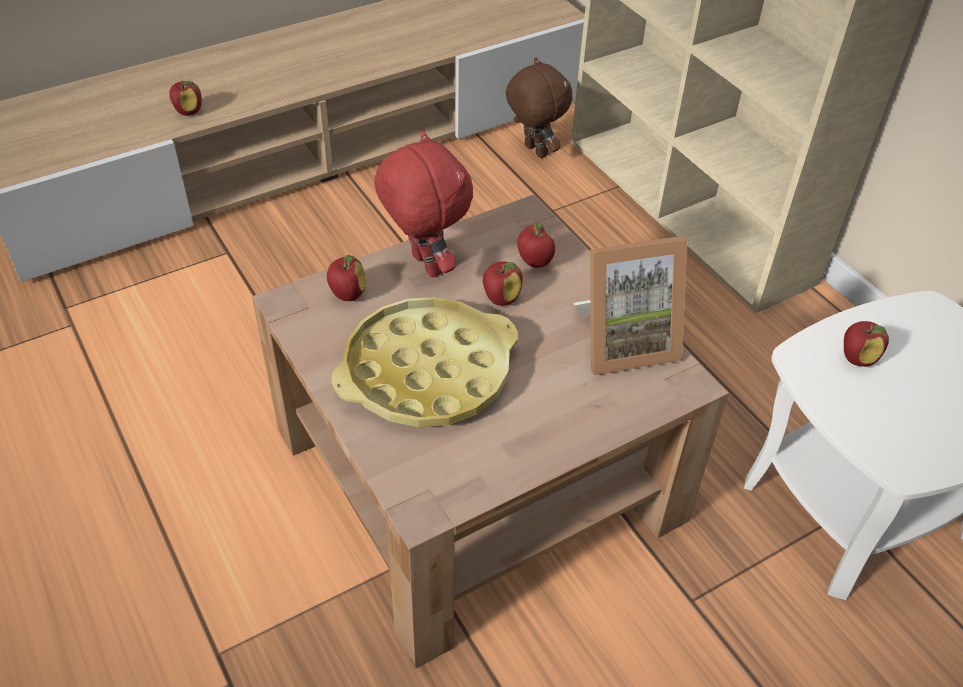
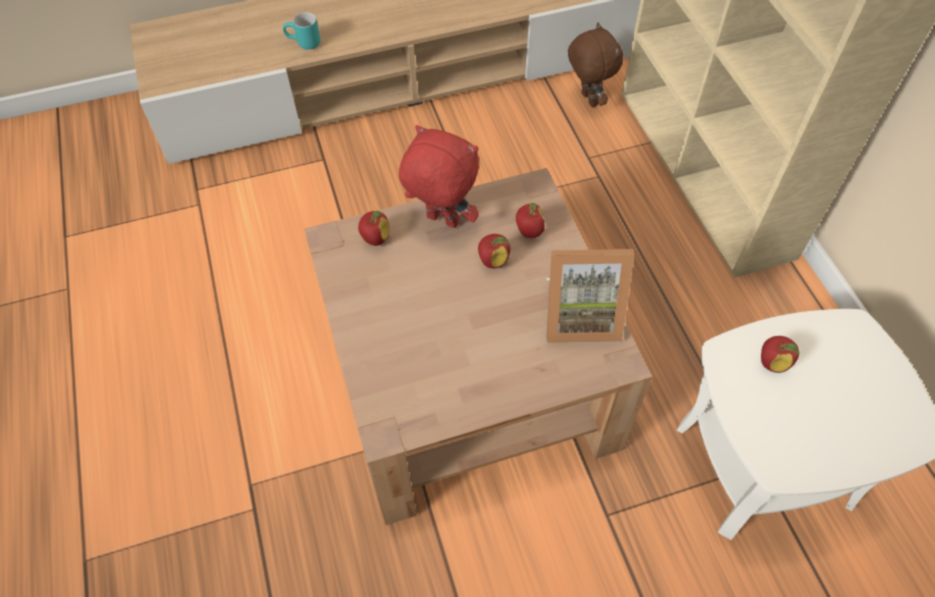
camera: 15 degrees right, 10 degrees up
(188, 112) = (303, 44): apple -> turquoise mug
(424, 265) = (441, 221): red plush toy -> red plush toy turned 45 degrees counterclockwise
(427, 372) = (418, 317): yellow tray -> none

